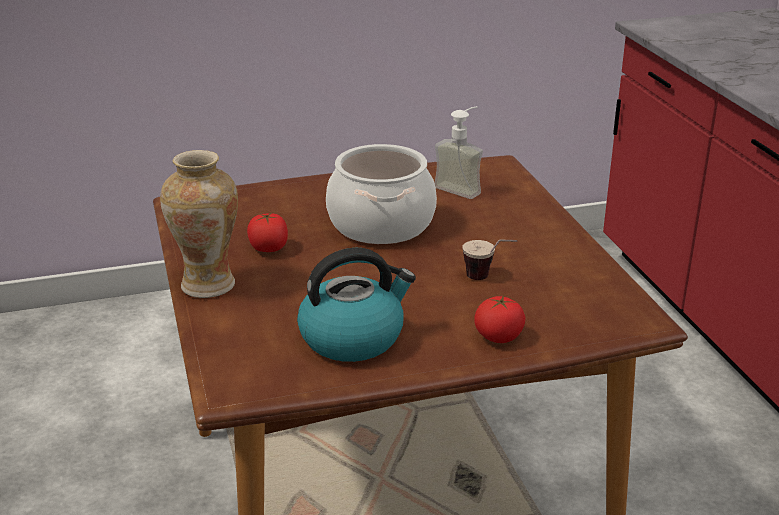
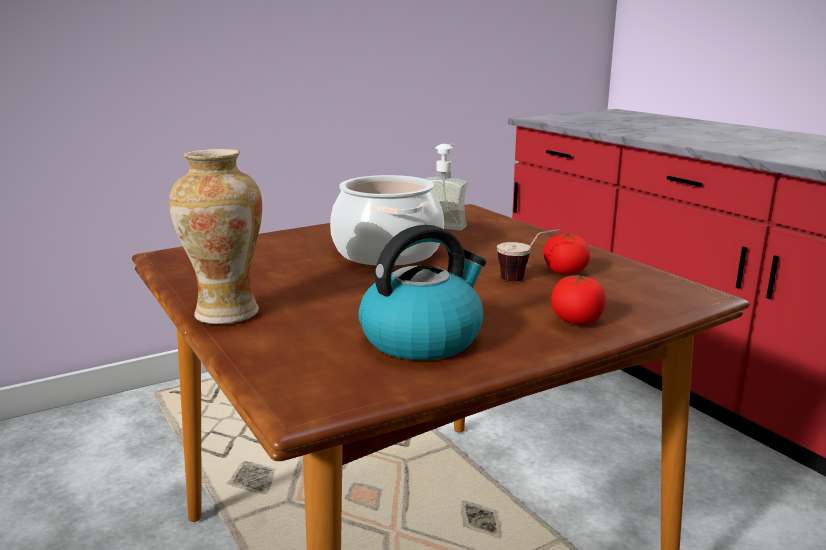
camera: 15 degrees left, 10 degrees down
(268, 248) = (281, 279): tomato -> tomato (565, 272)

